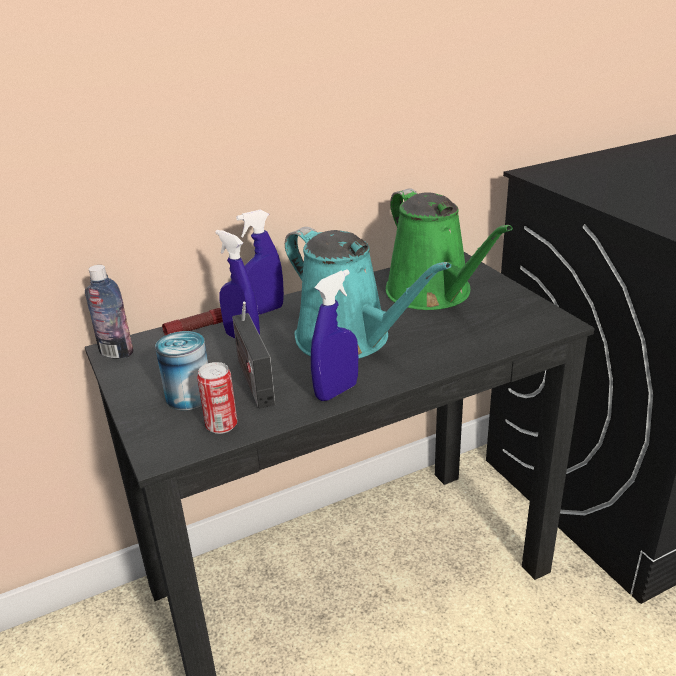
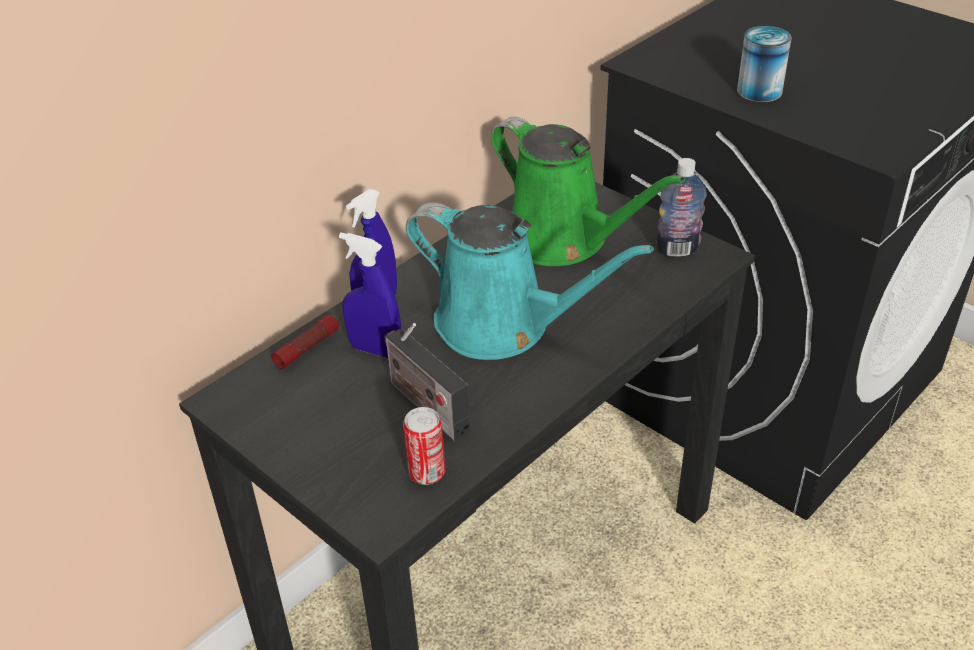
camera: 20 degrees left, 10 degrees up
(116, 352) = (229, 403): bottle -> bottle (677, 250)
(189, 396) = (363, 444): can -> can (759, 91)
(336, 391) = (528, 399): blue spray bottle -> none

